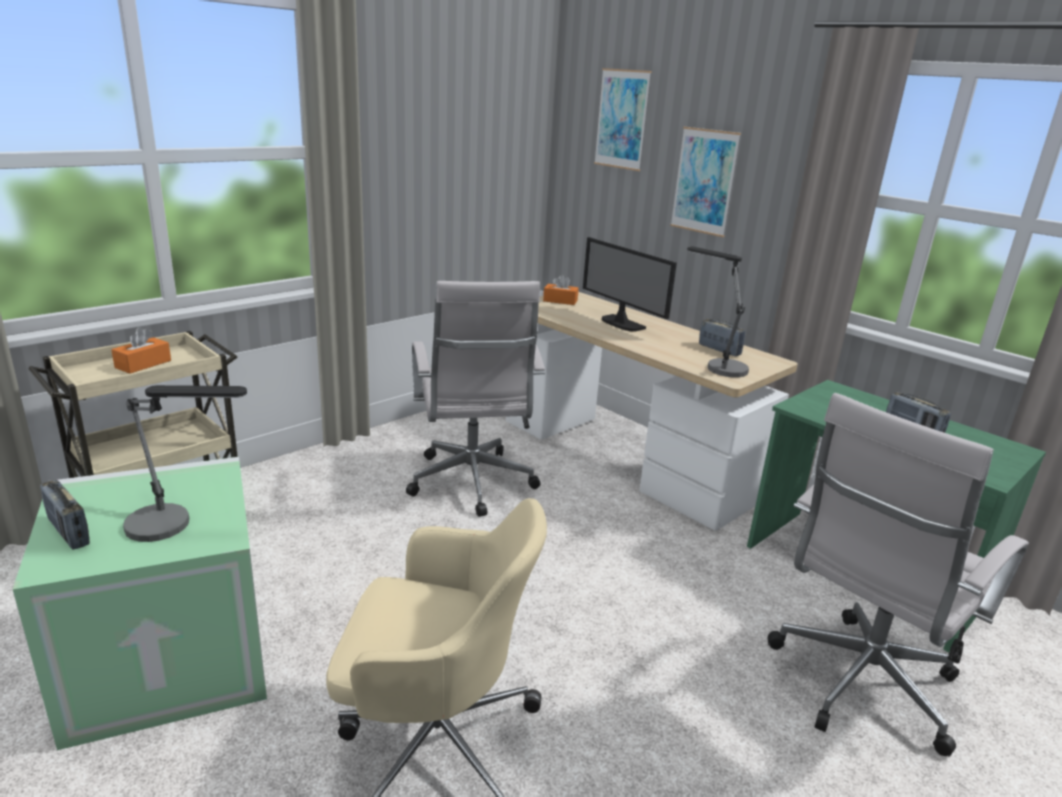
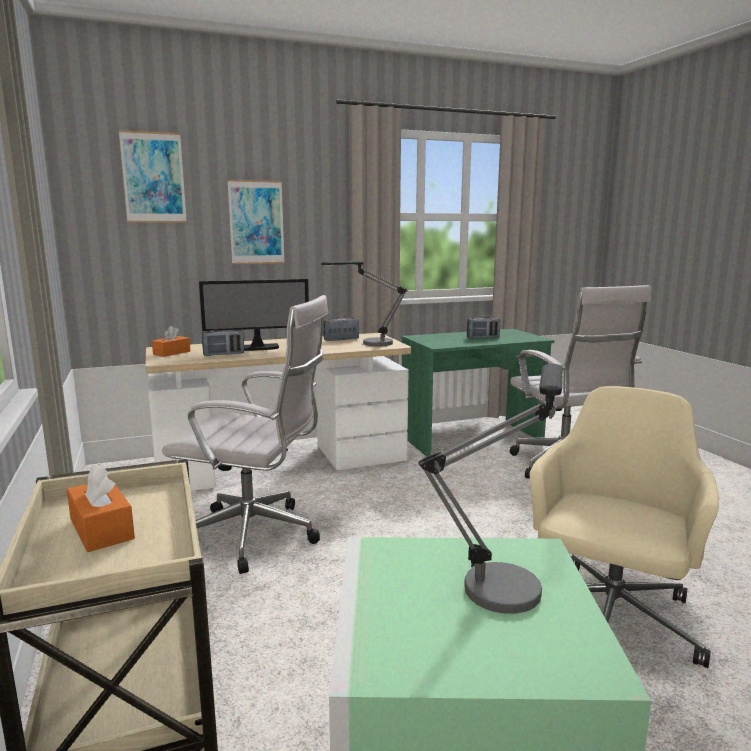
camera: 65 degrees left, 10 degrees down
(68, 532) = (509, 659): radio -> radio (223, 354)

